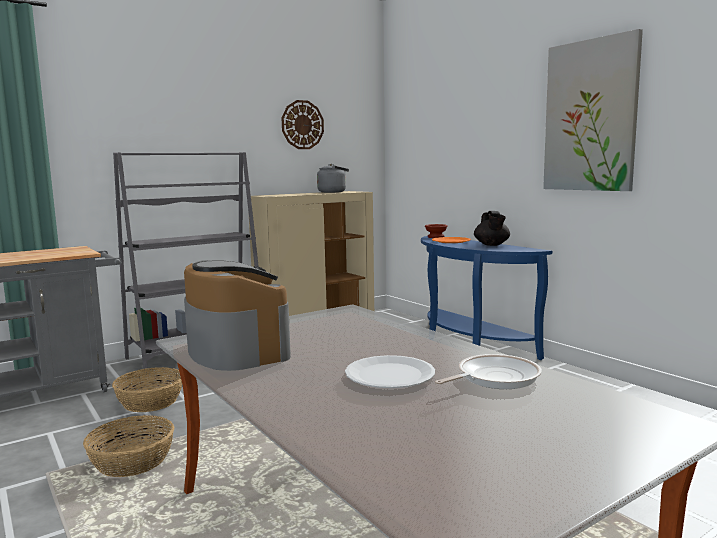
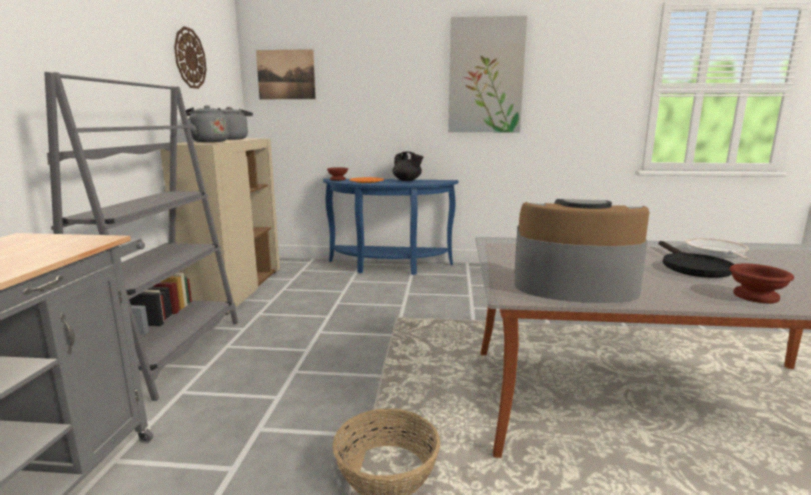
camera: 50 degrees left, 5 degrees up
(150, 402) = (244, 419): basket -> none
(291, 194) = (208, 141): none -> grey kettle
(302, 408) = (757, 297): none -> brown bowl
(389, 375) = (691, 266): white plate -> black frying pan
(412, 129) = (286, 74): none -> picture

